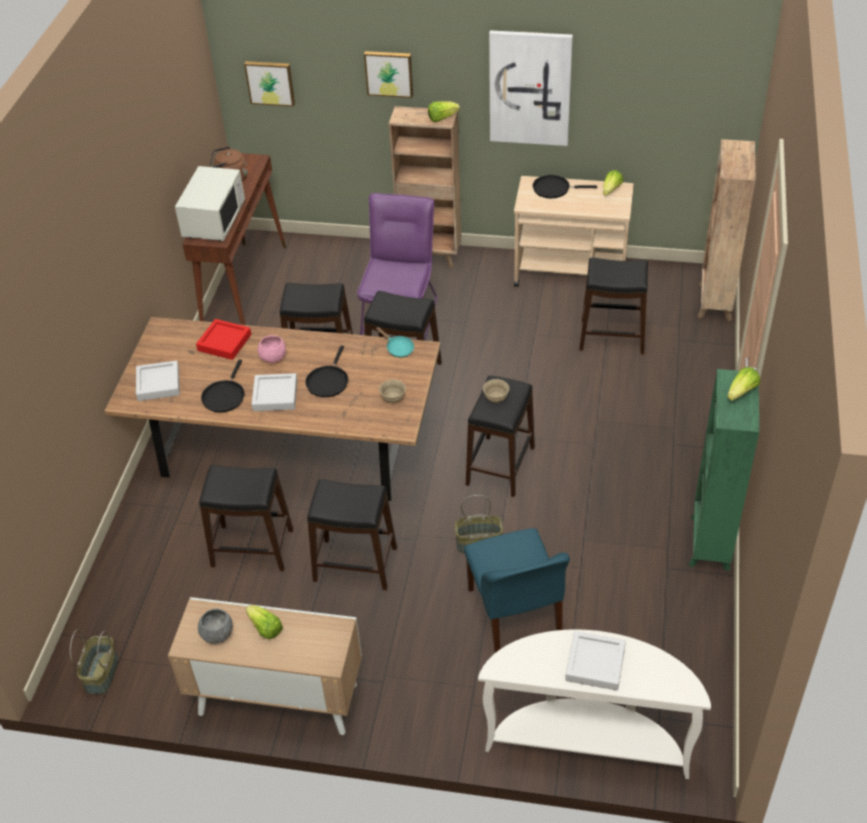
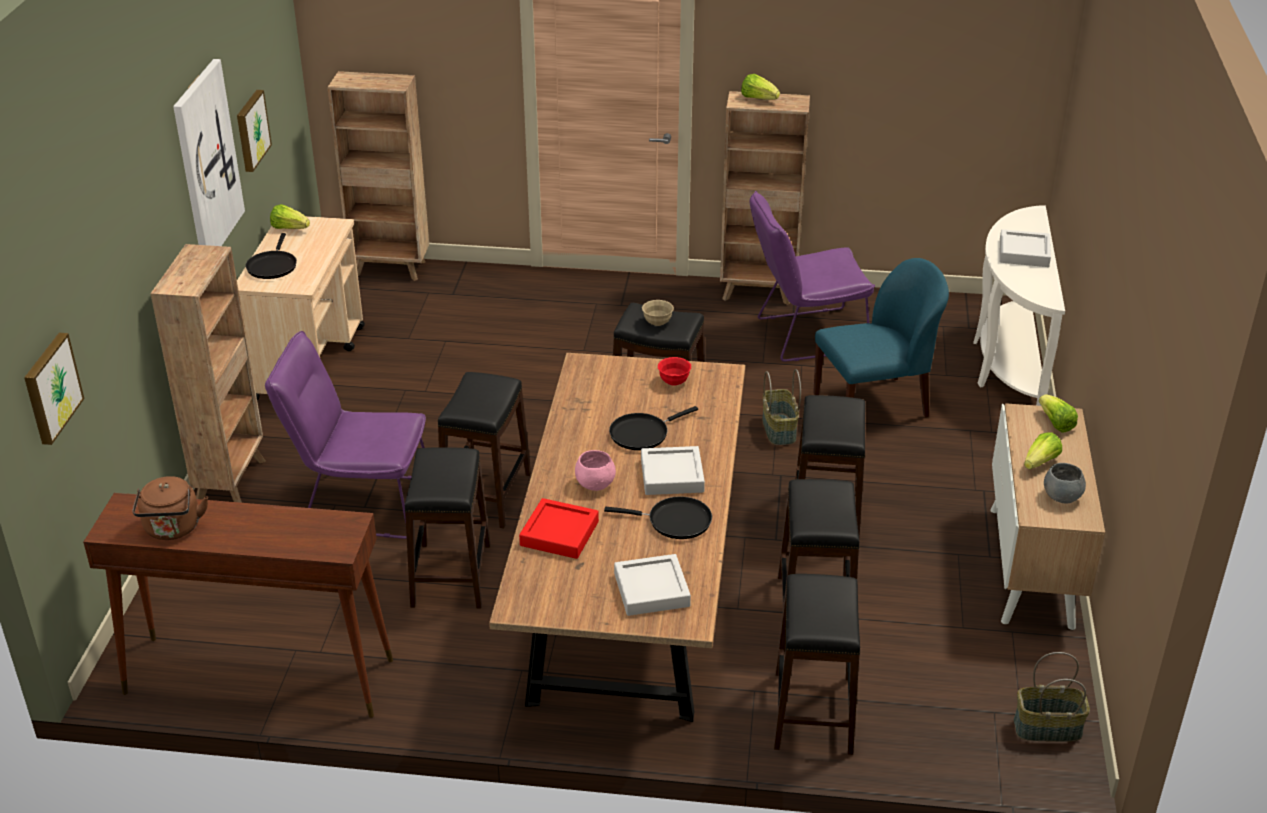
camera: 95 degrees left, 10 degrees down
(214, 220) = (294, 535): white microwave -> none
(328, 381) = (642, 433): black frying pan -> black frying pan turned 135 degrees clockwise
(389, 73) = (128, 251): picture -> picture (251, 130)
(393, 399) = (674, 382): beige bowl -> red bowl
(398, 348) = (579, 382): turquoise frying pan -> none
(442, 118) = (203, 254): lettuce -> lettuce (1055, 423)
(612, 337) = (440, 336): black stool -> black stool (814, 712)
(631, 574) = (804, 336): none -> purple chair
(709, 544) = (758, 292): green bookcase -> brown bookcase

